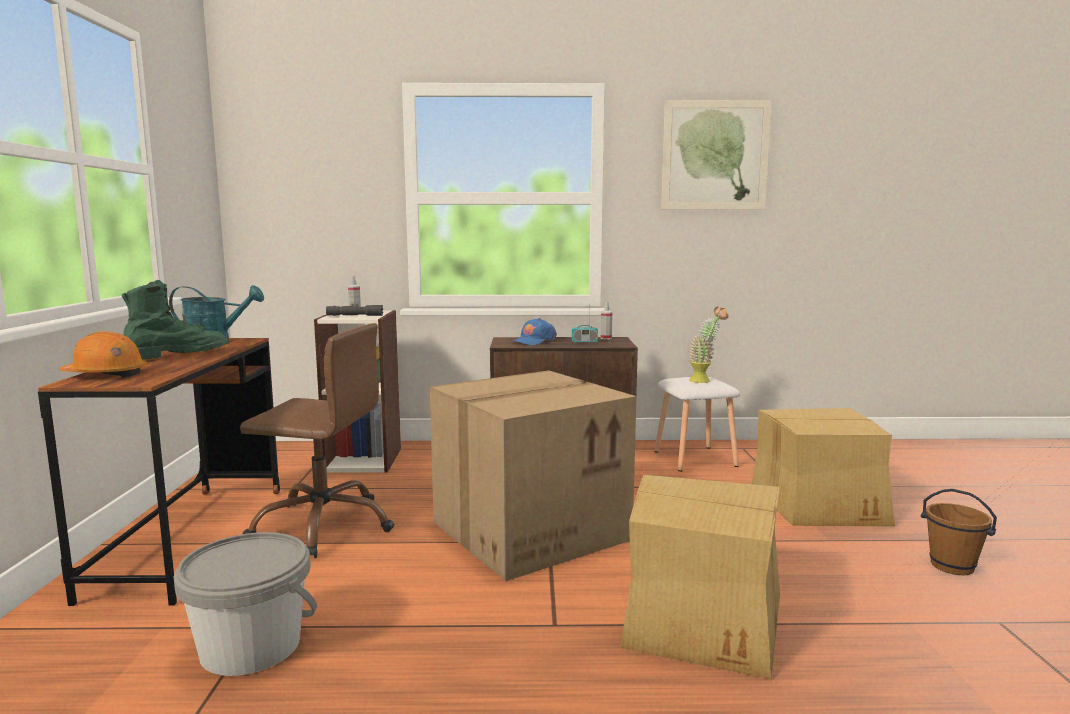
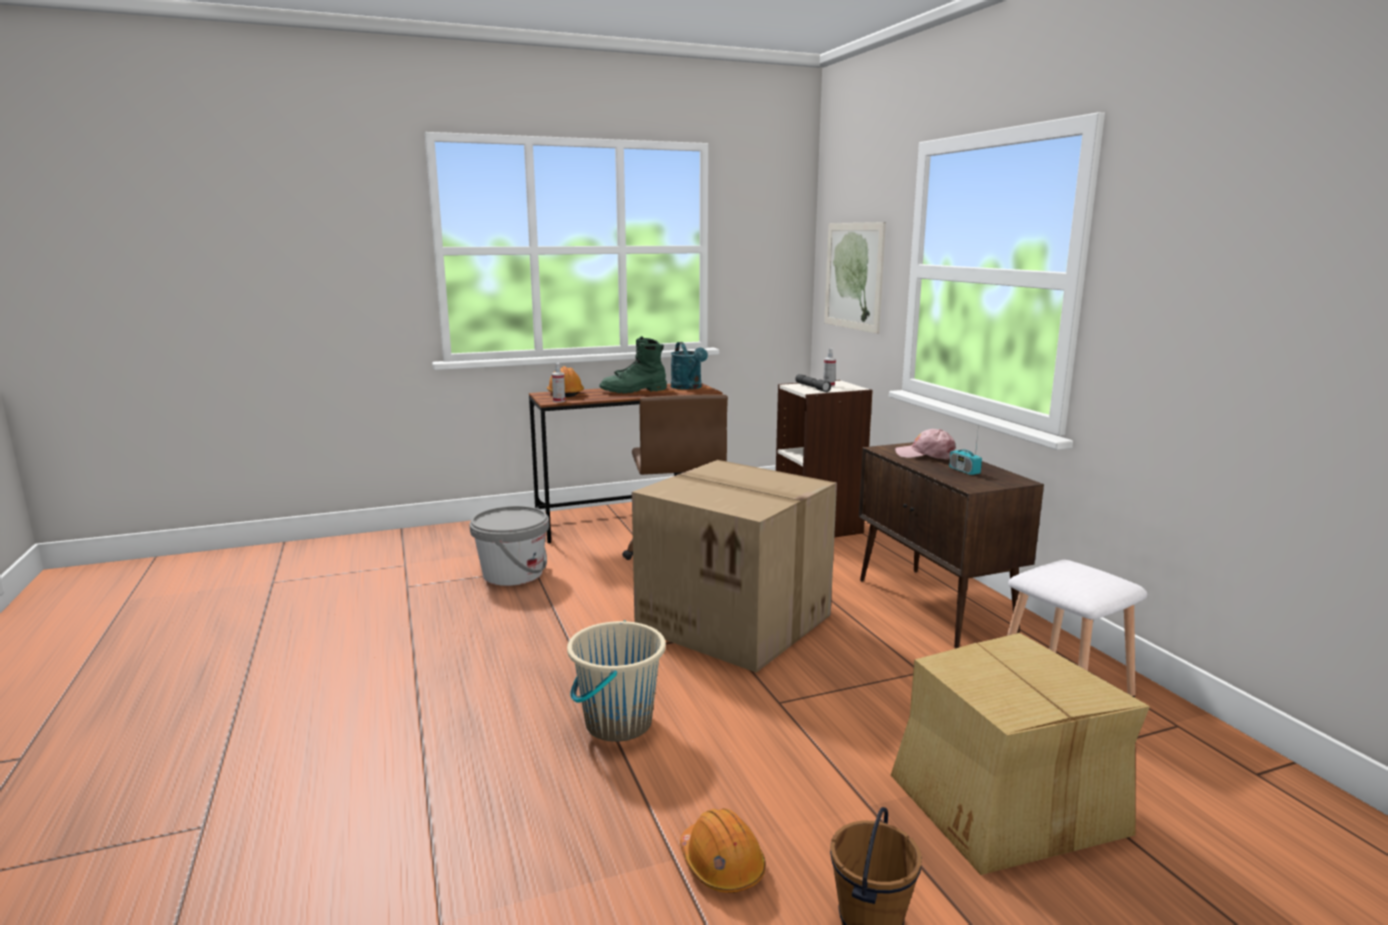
camera: 70 degrees right, 5 degrees up
(177, 355) = (634, 391): green boot -> green boot turned 135 degrees clockwise
(533, 341) = (926, 455): blue cap -> pink cap
(606, 338) = (1006, 476): spray bottle -> spray bottle (559, 401)
(702, 619) = (618, 723): cardboard box -> beige bucket
(705, 381) = (1080, 579): potted plant -> none
(715, 155) = (1245, 217): picture -> picture (853, 276)
(909, 604) = (721, 865): none -> orange hard hat

